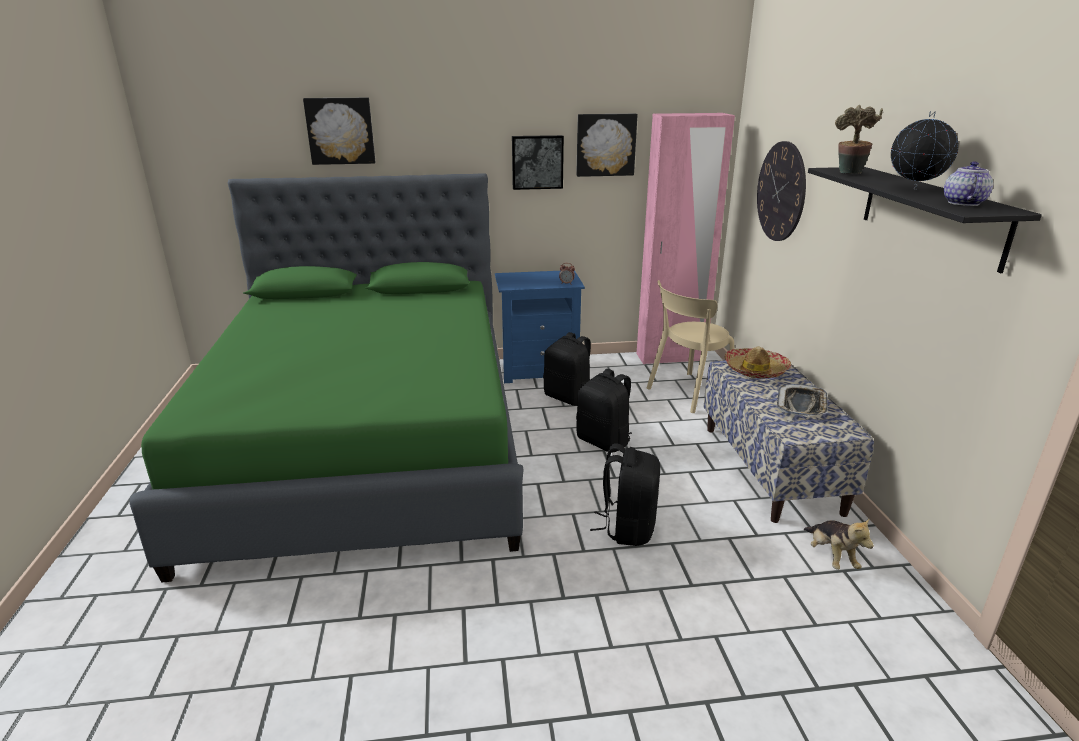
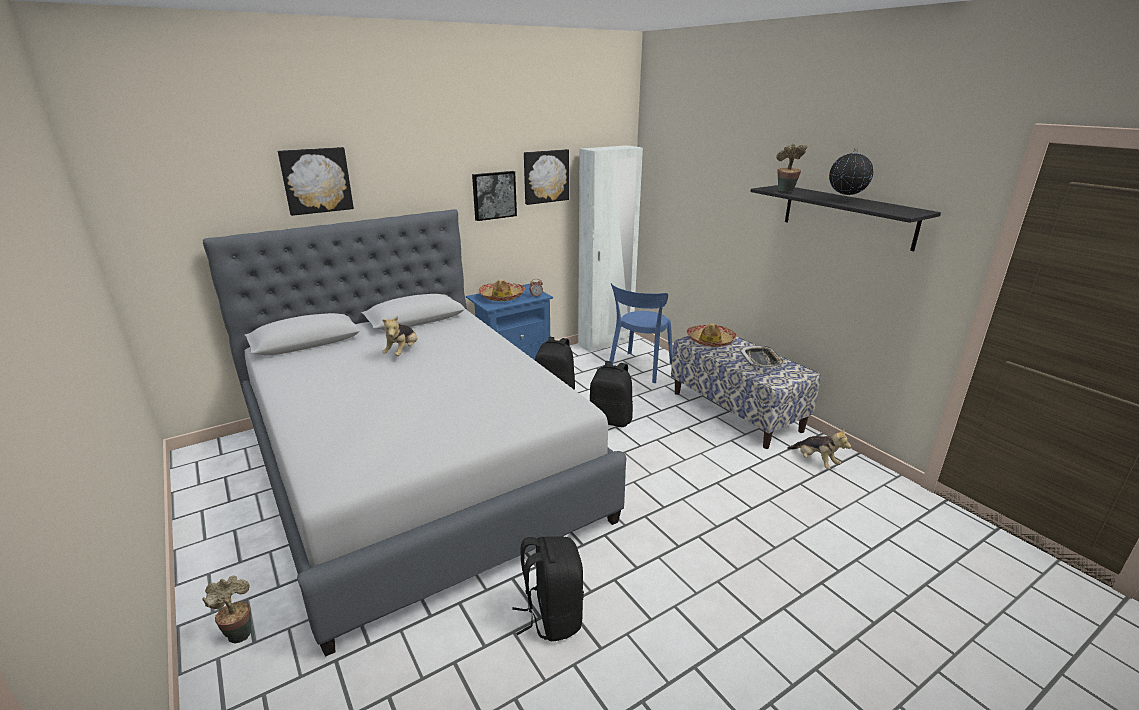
camera: 25 degrees left, 0 degrees up
(121, 539) = (239, 633): none -> potted plant
(368, 444) = (418, 471): green bed -> grey bed
(373, 316) = (402, 352): none -> plush toy
(530, 279) = (502, 297): none -> hat
(627, 528) = (679, 480): black backpack -> black backpack (551, 616)
(671, 357) = (605, 343): pink wardrobe -> white wardrobe
(687, 393) = (639, 368): beige chair -> blue chair
(781, 192) = (694, 204): wall clock -> none
(962, 203) = (890, 208): teapot -> none

